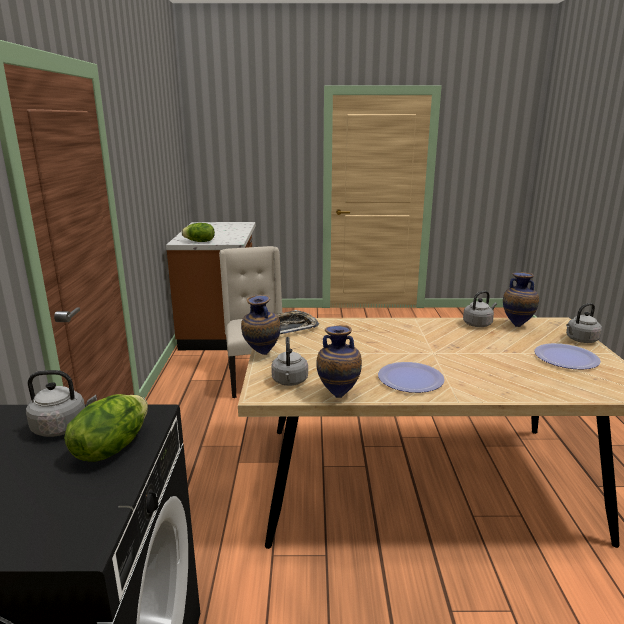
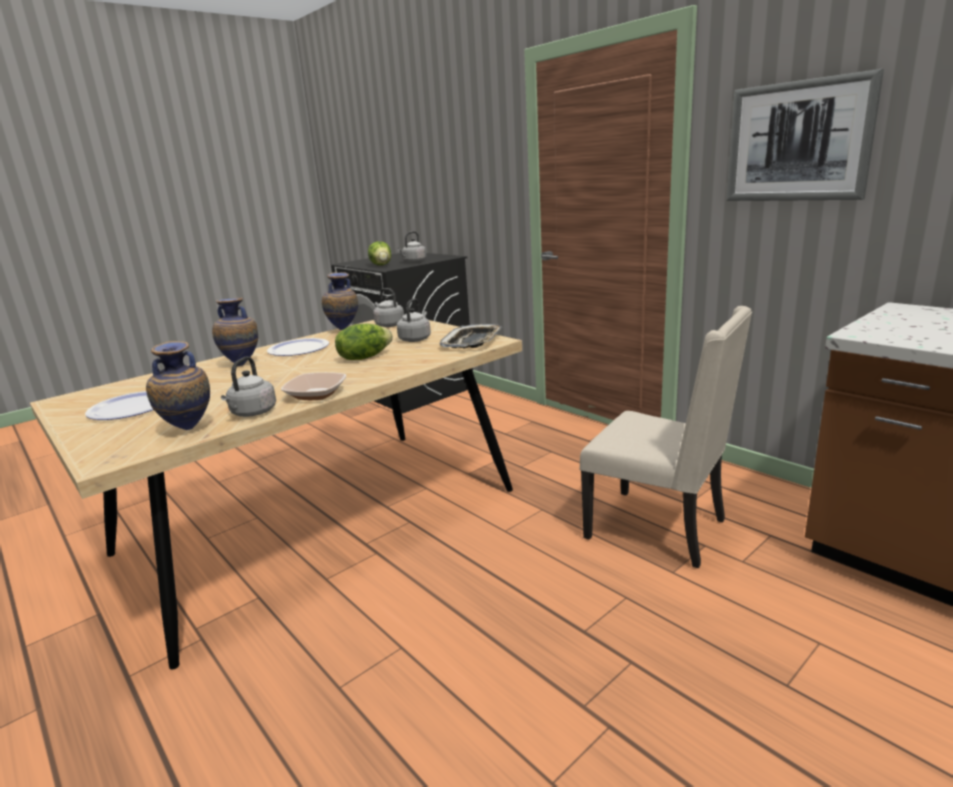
camera: 140 degrees right, 0 degrees up
(137, 168) = (798, 142): none -> picture
(199, 242) = (891, 317): lettuce -> lettuce (364, 357)
(261, 355) = (443, 326): vase -> vase (242, 364)
(434, 323) = (316, 394): none -> bowl
(580, 340) = (90, 438): grey kettle -> grey kettle (415, 339)

